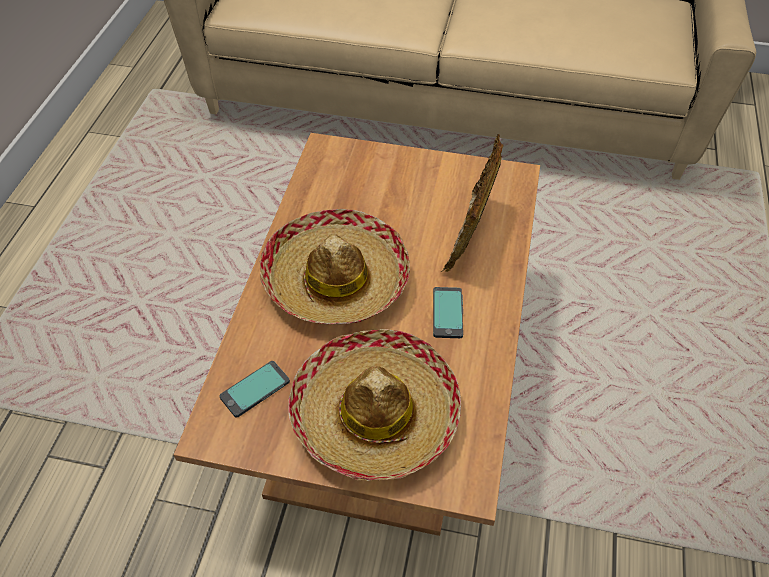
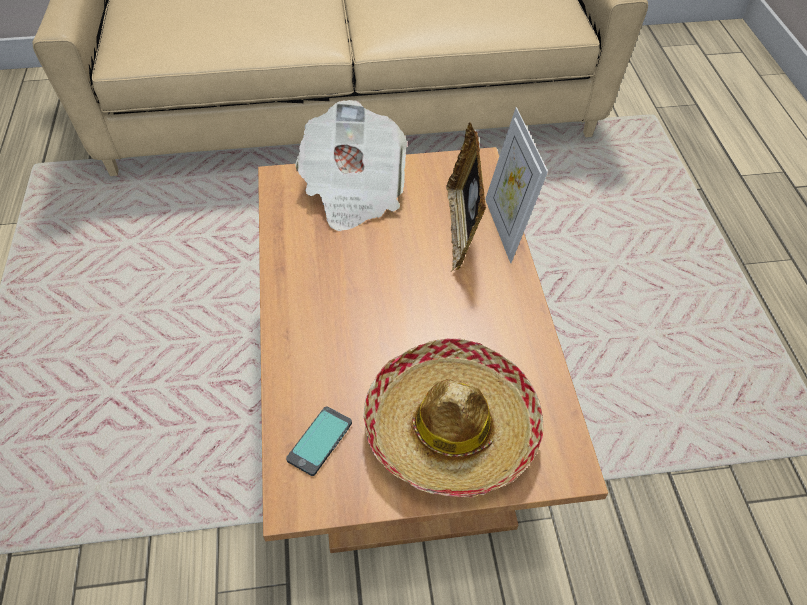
camera: 20 degrees left, 0 degrees up
(336, 279) = (351, 306): hat -> none
(385, 174) = (353, 190): none -> newspaper
(448, 313) = (475, 309): phone -> none
(513, 245) = (506, 228): none -> picture frame

